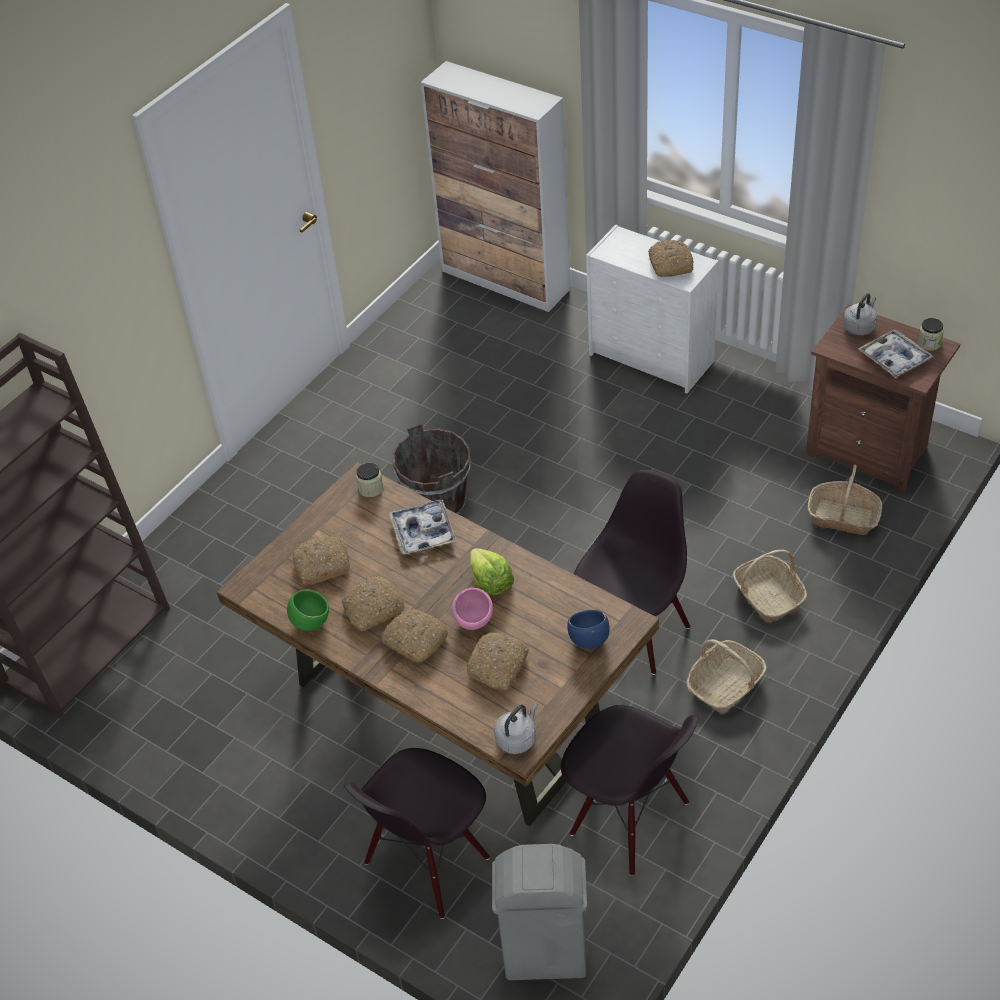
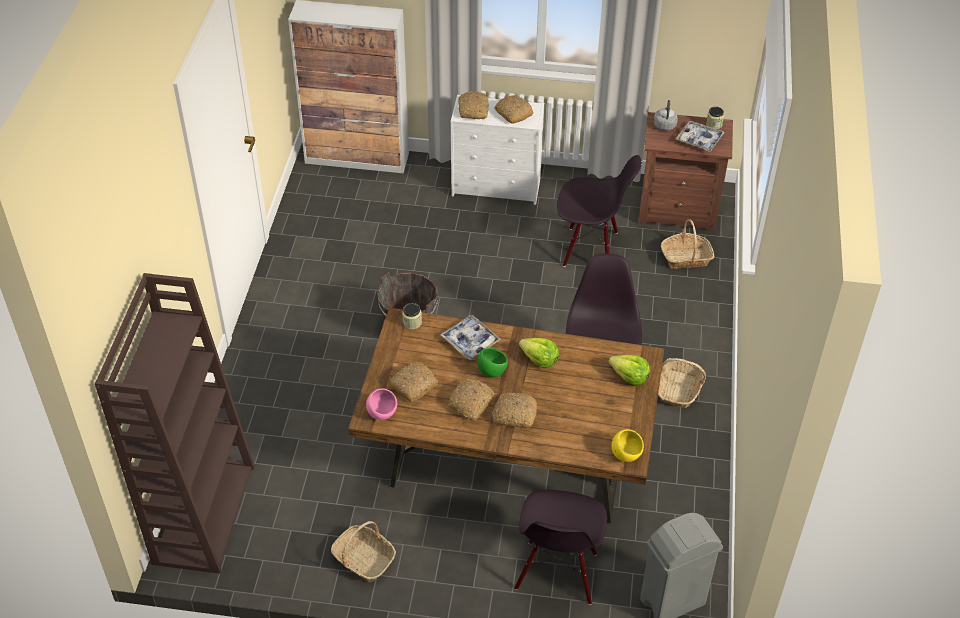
camera: 30 degrees left, 0 degrees up
(310, 622) = (432, 426): green bowl -> green bowl (491, 371)
(474, 621) = (545, 389): pink bowl -> pink bowl (382, 413)
(498, 666) = (582, 413): bread -> bread (474, 110)
(517, 738) = (625, 454): grey kettle -> yellow bowl
(588, 641) = (629, 377): blue bowl -> lettuce
(628, 820) = (670, 496): black chair -> black chair (590, 250)
(767, 596) = (670, 323): basket -> basket (363, 559)

